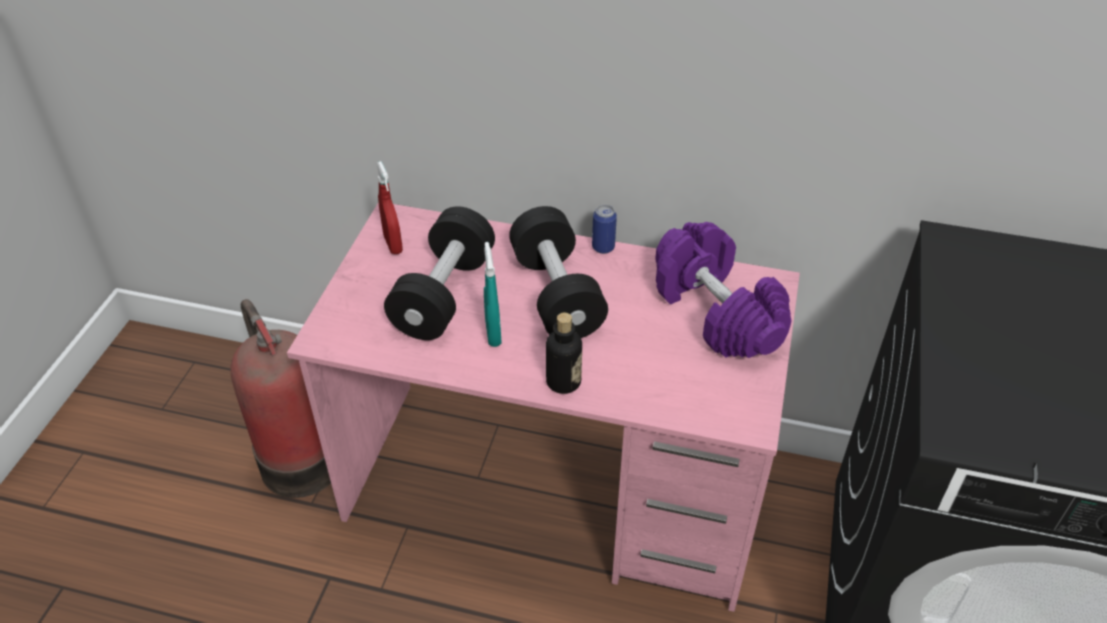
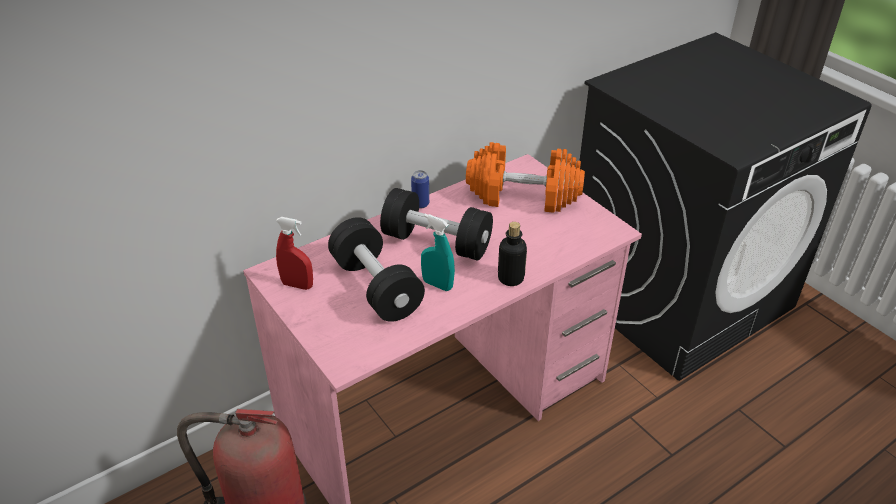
camera: 50 degrees left, 5 degrees down
(715, 312) = (523, 196): purple dumbbell -> orange dumbbell

